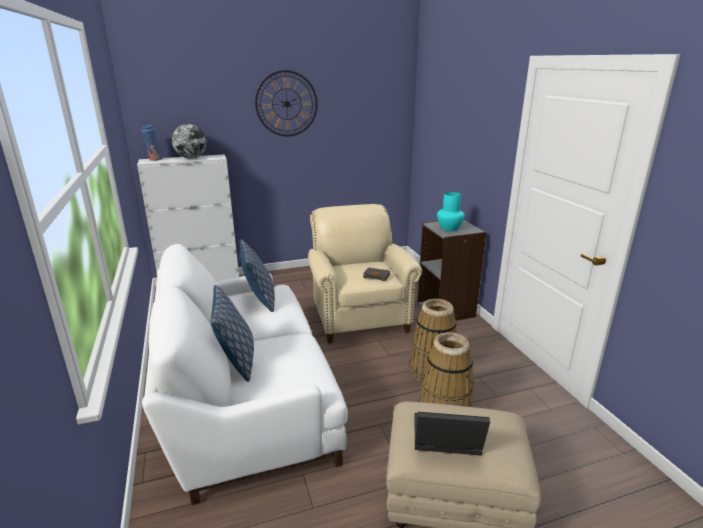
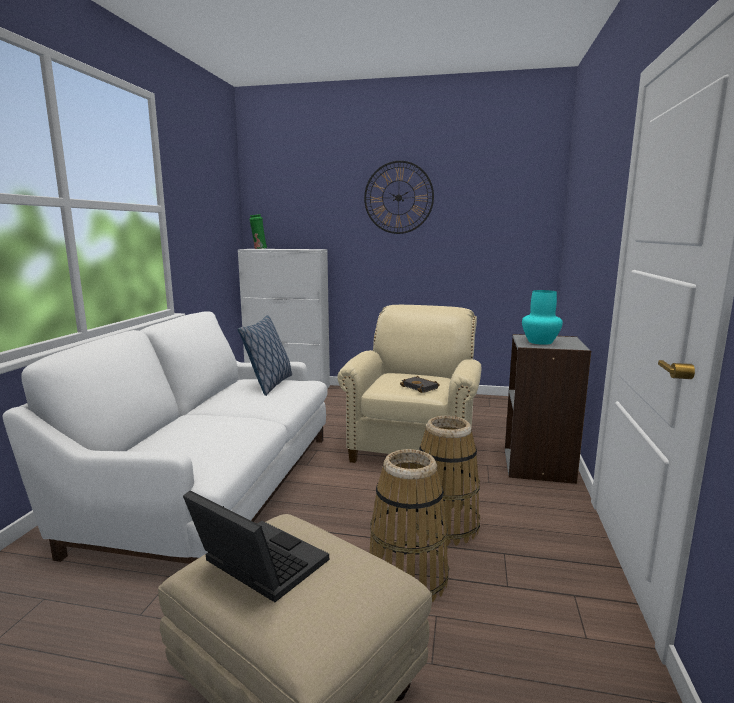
camera: 30 degrees right, 10 degrees down
(155, 159) = (259, 248): blue vase -> green vase
(191, 158) = (291, 249): globe -> none
(236, 362) = (171, 425): pillow -> none

